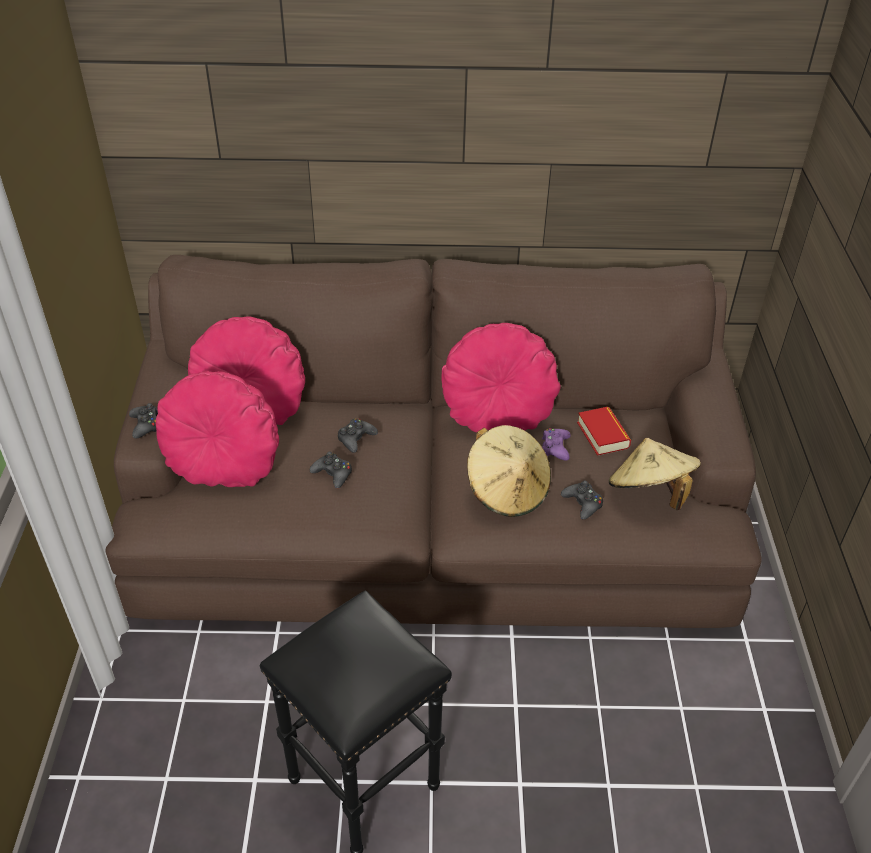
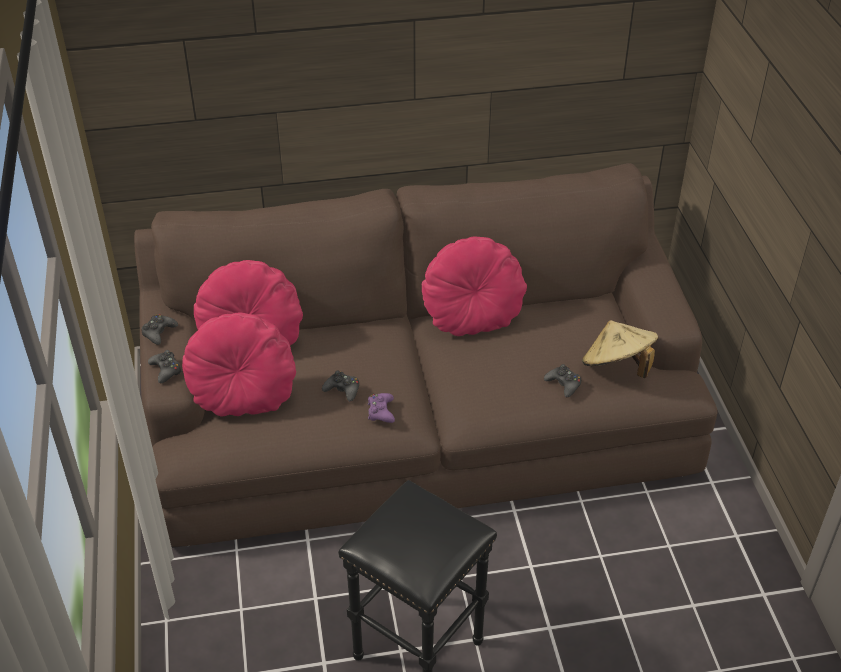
camera: 10 degrees left, 0 degrees up
(356, 438) = (353, 356): black game controller -> black game controller (159, 332)
(507, 490) = (497, 382): beige hat -> none
(555, 448) = (529, 340): purple game controller -> purple game controller (381, 411)
(602, 435) = (567, 323): book -> none

